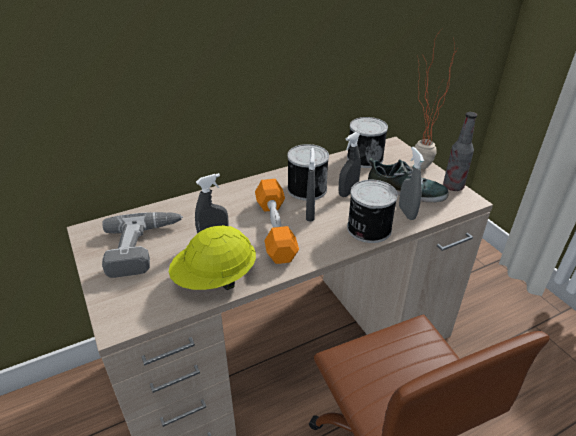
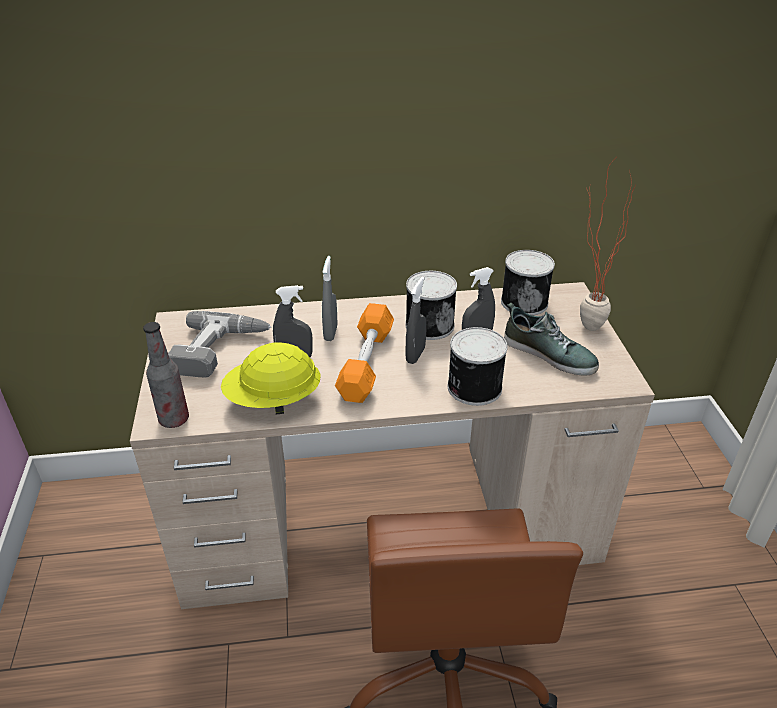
camera: 20 degrees right, 0 degrees up
(407, 213) = (533, 379): grey spray bottle -> grey spray bottle (330, 333)
(453, 186) = (615, 361): bottle -> bottle (174, 419)

